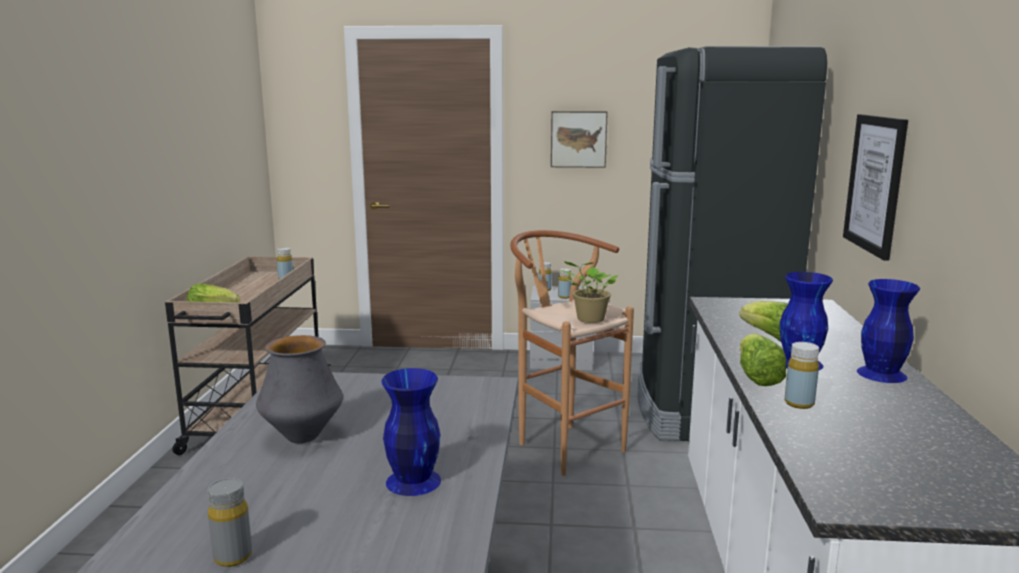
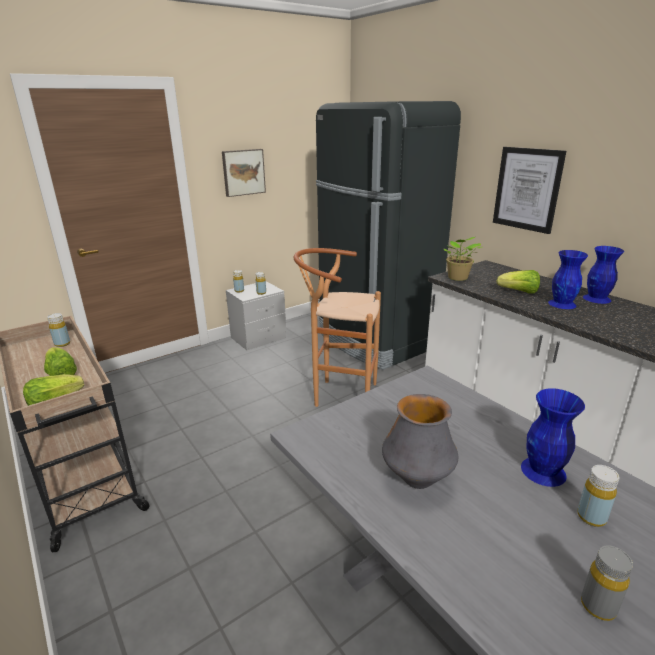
camera: 40 degrees left, 10 degrees up
(589, 319) = (365, 307): potted plant -> potted plant (457, 278)
(757, 377) = (568, 319): lettuce -> lettuce (61, 373)
(799, 403) = (614, 328): yellow bottle -> yellow bottle (591, 517)

